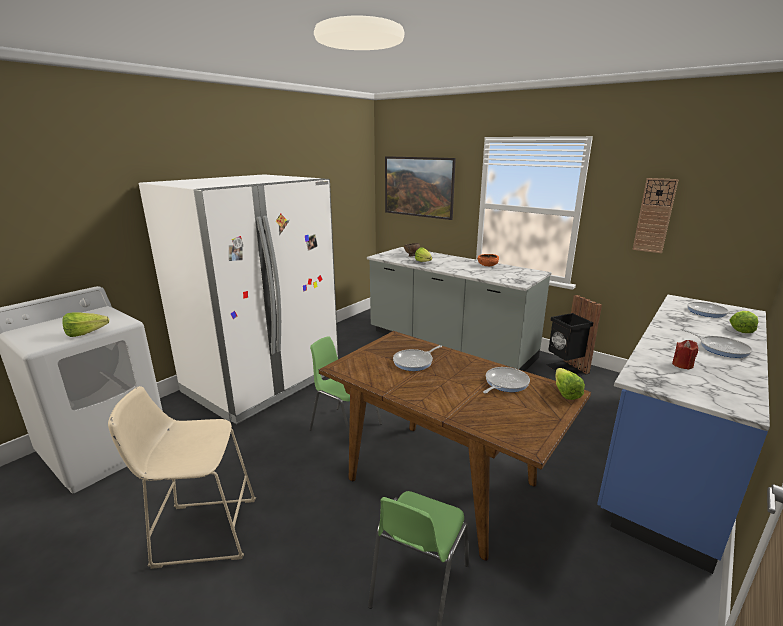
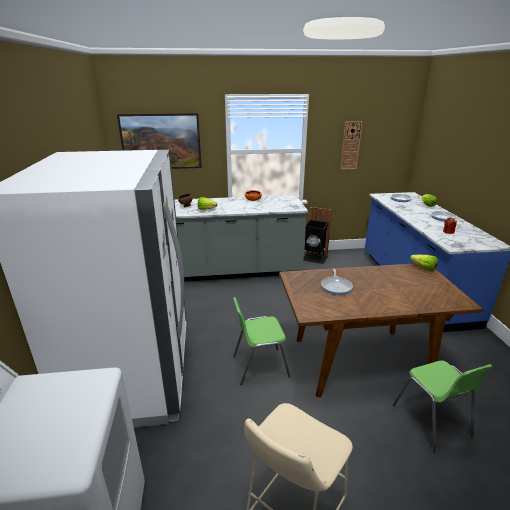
camera: 45 degrees left, 5 degrees up
(89, 333) = (96, 412): lettuce -> none
(505, 383) = (396, 276): frying pan -> none

